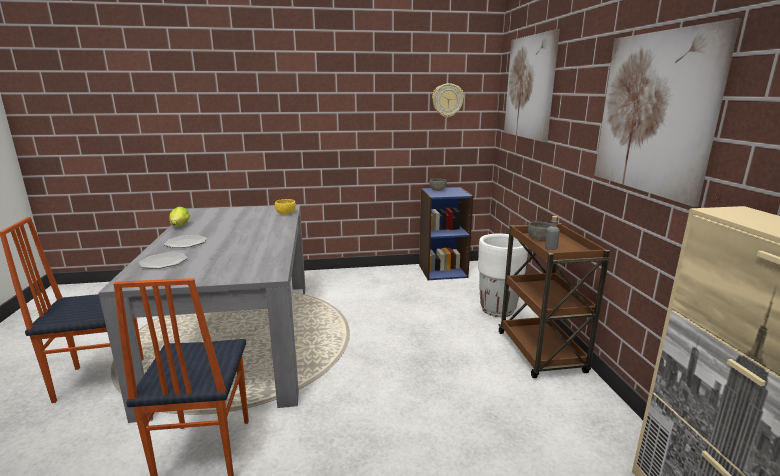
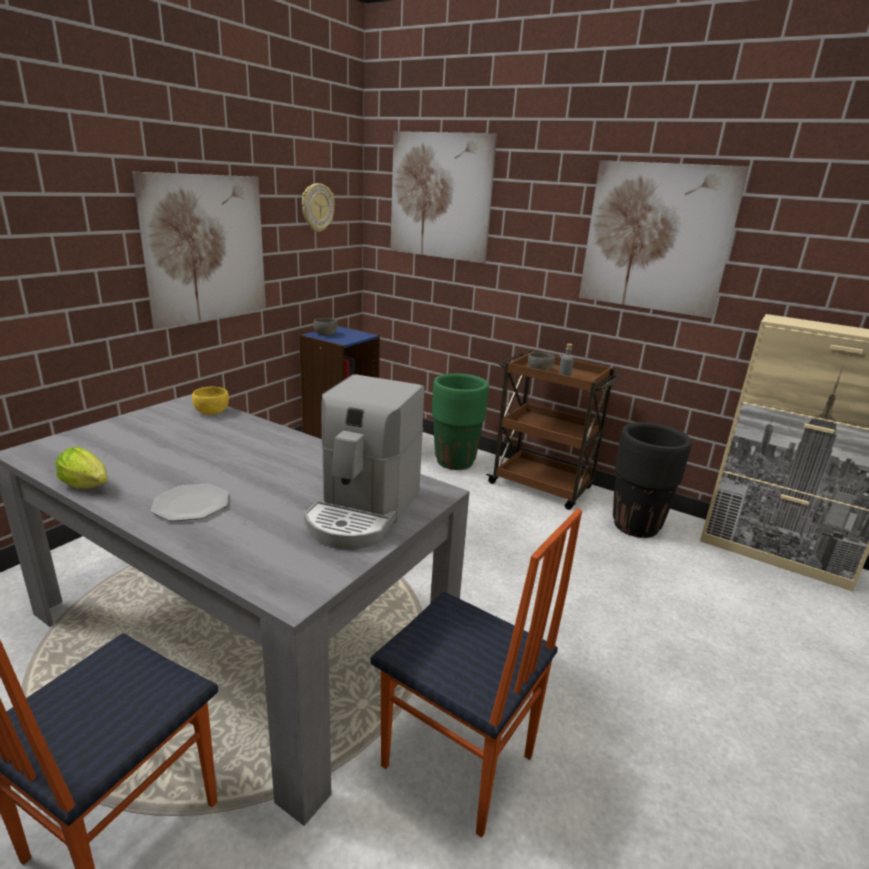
camera: 50 degrees left, 5 degrees up
(163, 262) = (251, 543): plate -> none
(223, 268) = (363, 511): none -> coffee machine
(351, 124) = (206, 249): none -> picture
(498, 310) = (455, 462): white planter -> green planter
(578, 421) = (636, 526): none -> black planter

